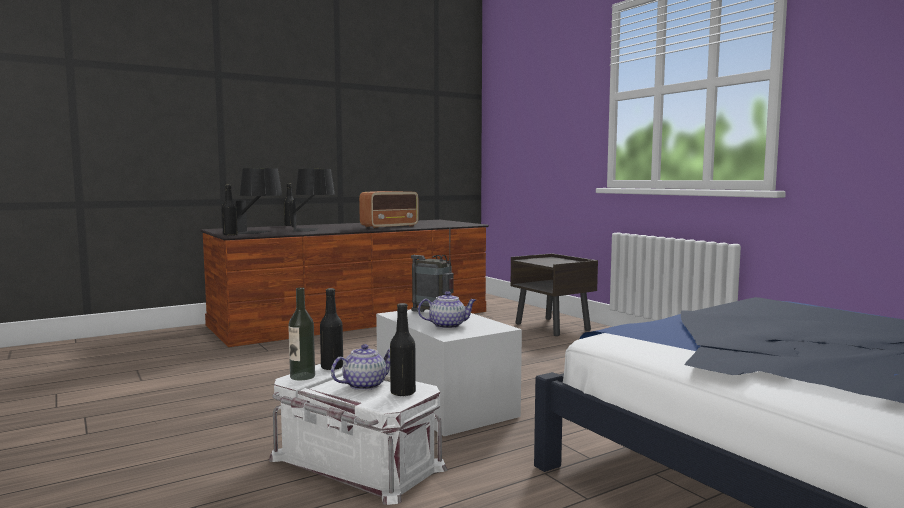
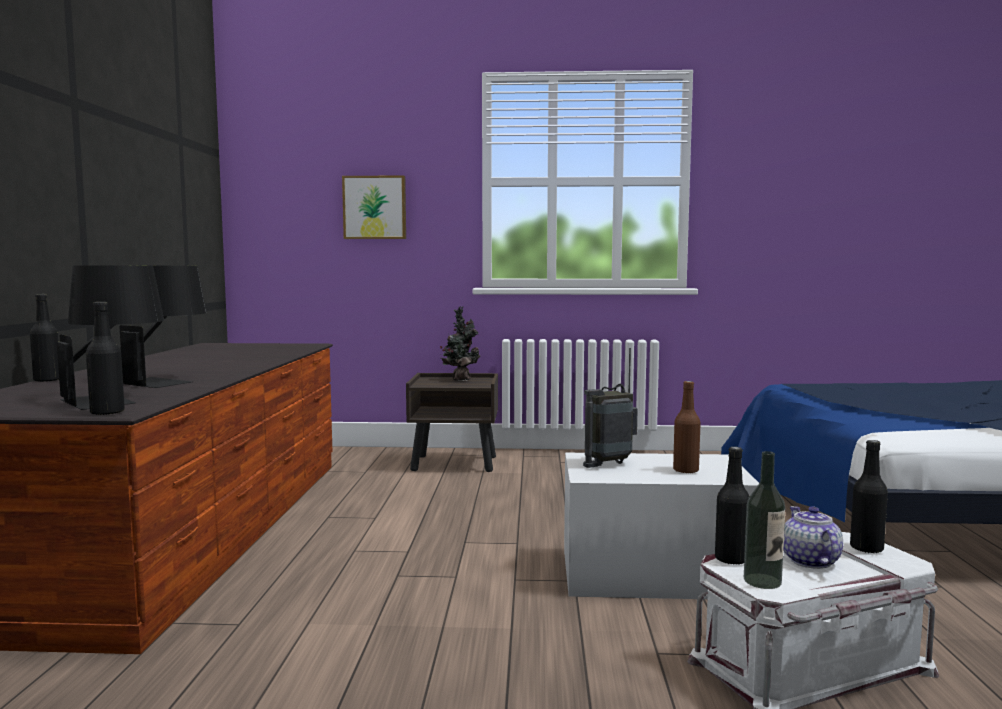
camera: 55 degrees left, 0 degrees up
(390, 227) = (248, 361): radio -> none
(448, 326) = (685, 470): teapot -> brown bottle
(548, 125) = (375, 207): none -> picture
(564, 261) = (460, 379): none -> potted plant

